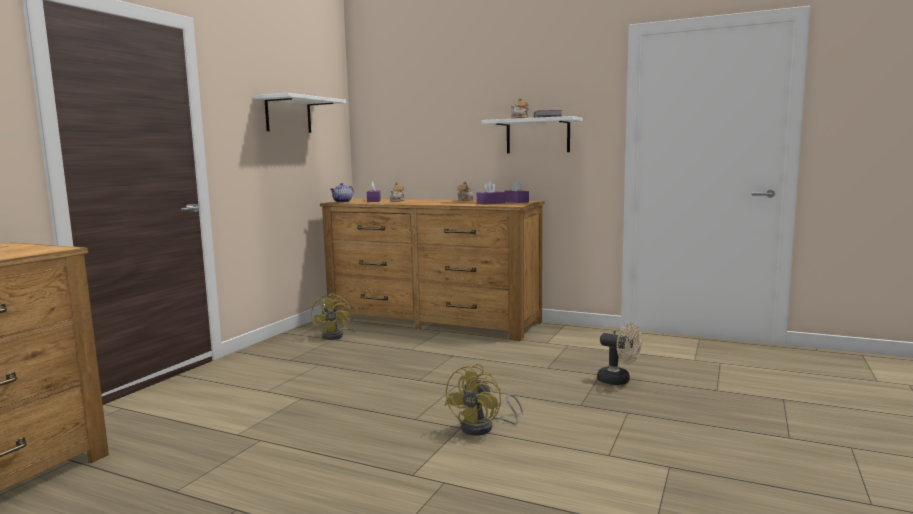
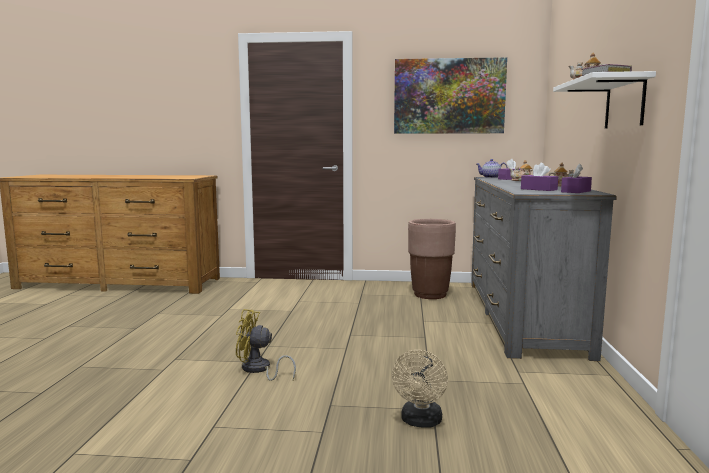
camera: 70 degrees right, 0 degrees up
(288, 115) = (449, 96): white shelf -> picture
(337, 336) = (430, 295): yellow fan -> brown planter
(432, 320) = (522, 315): brown dresser -> grey dresser

